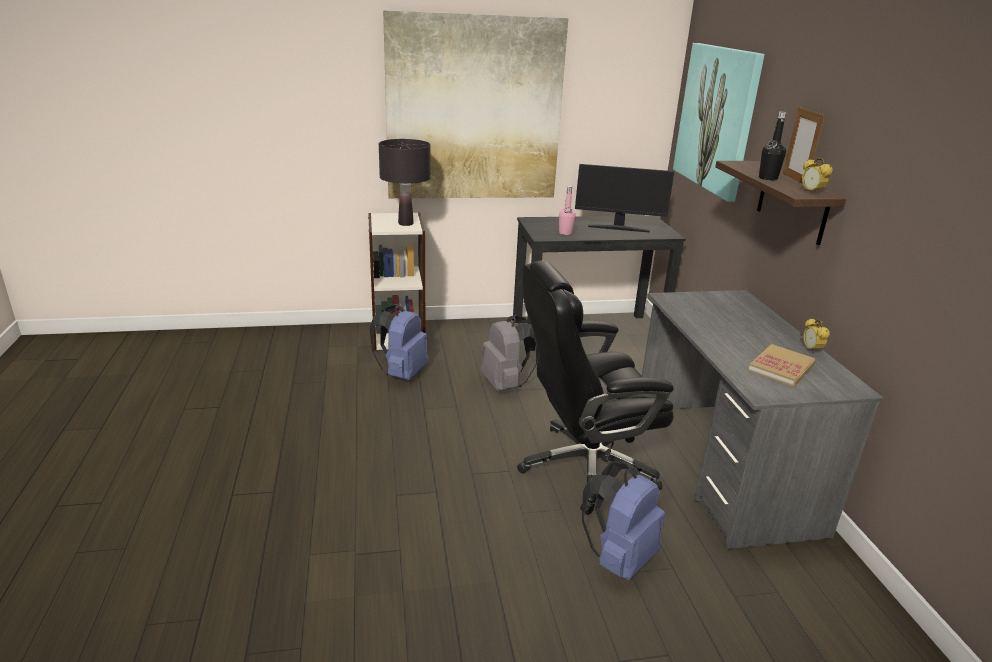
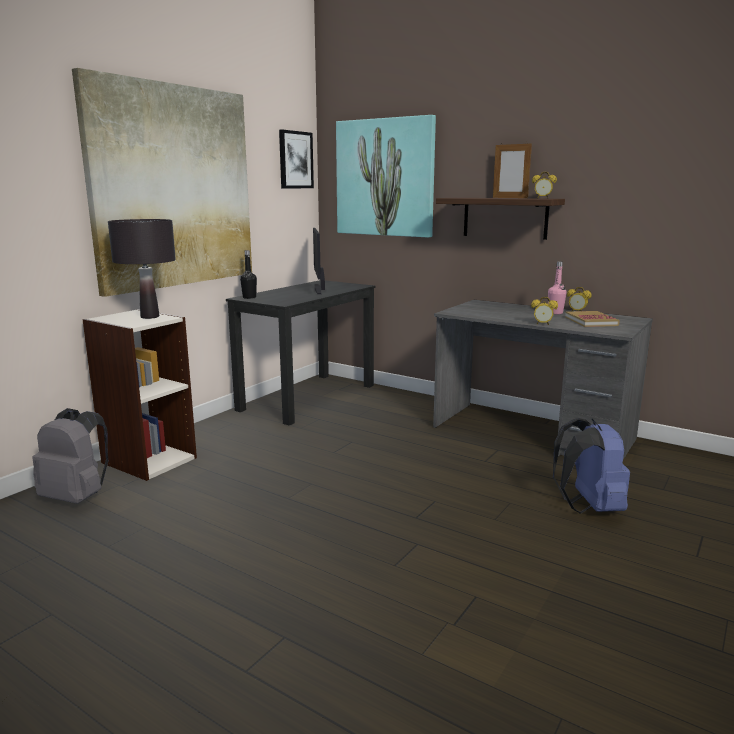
camera: 45 degrees left, 10 degrees down
(401, 373) = (214, 484): blue backpack -> none
(506, 385) = (319, 452): grey backpack -> grey backpack (77, 497)
(565, 233) = (293, 298): pink bottle -> pink bottle (555, 313)
(584, 467) = (472, 472): black office chair -> none
(618, 228) = (319, 289): monitor -> monitor turned 120 degrees clockwise
(642, 83) = (295, 160): none -> picture
(712, 348) = (542, 324): none -> alarm clock
(768, 178) = (498, 198): black bottle -> black bottle (249, 297)

